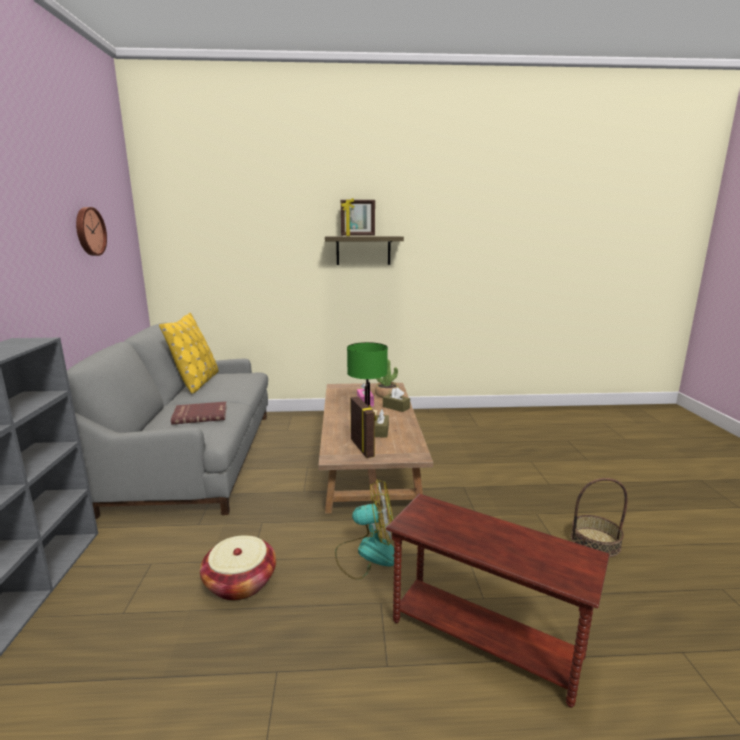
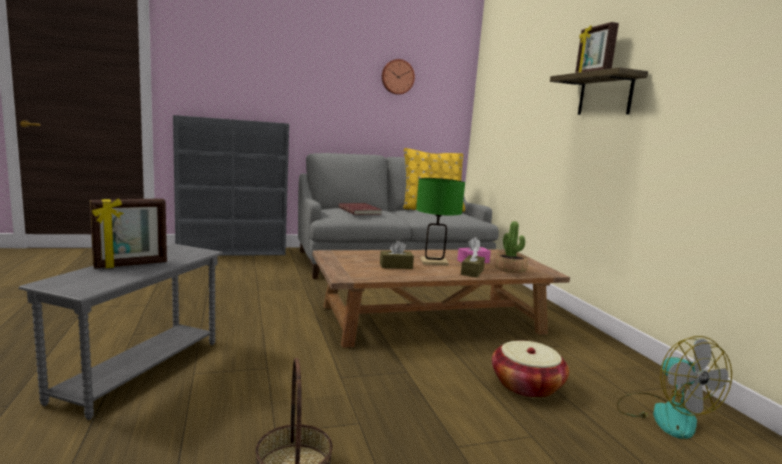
camera: 75 degrees right, 5 degrees down
(240, 583) = (232, 289): basket -> basket (526, 386)
(363, 448) = (351, 261): picture frame -> picture frame (131, 265)
(367, 553) = (265, 324): fan -> fan (663, 414)
(484, 639) = (141, 371): brown side table -> grey side table

